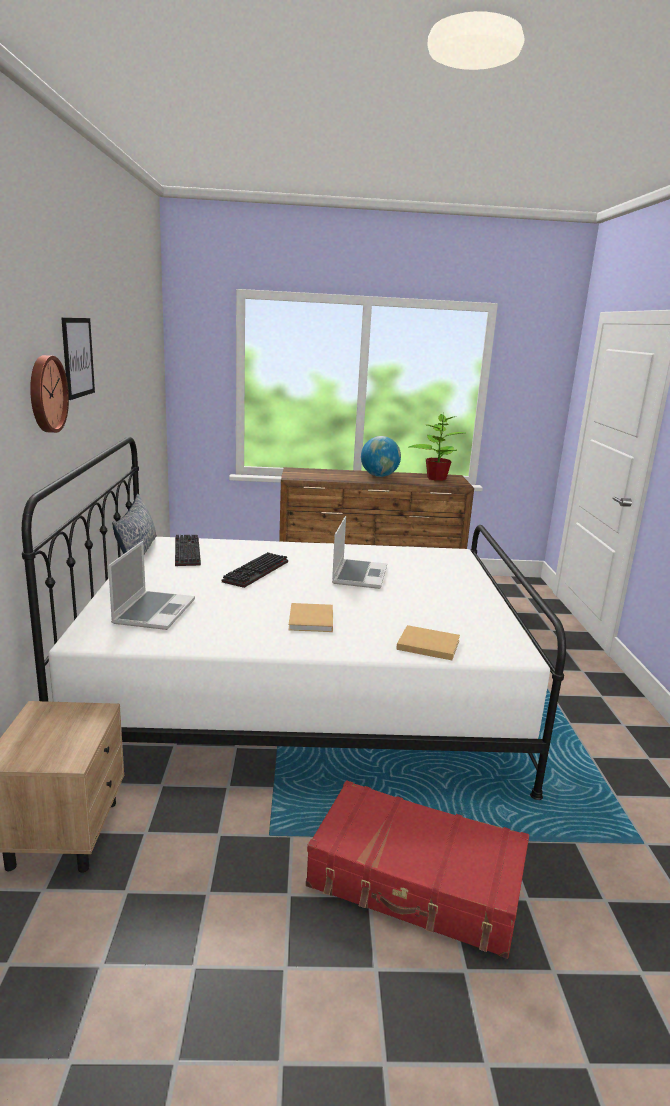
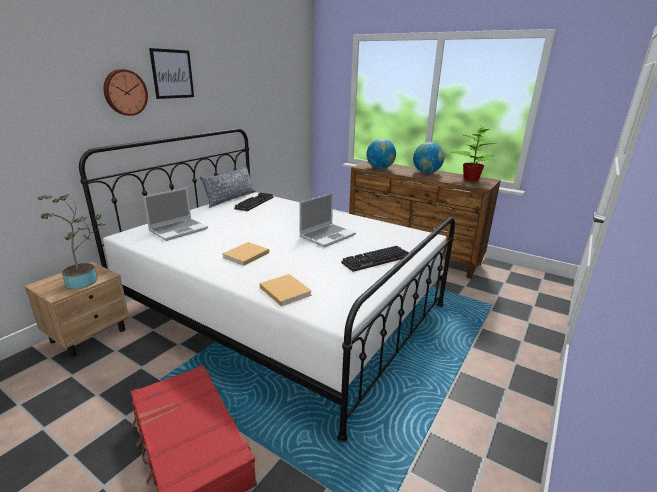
camera: 35 degrees right, 5 degrees up
(79, 728) = (85, 280): none -> potted plant
(257, 572) = (269, 221): keyboard -> keyboard (375, 261)
(318, 477) = (380, 168): none -> globe

